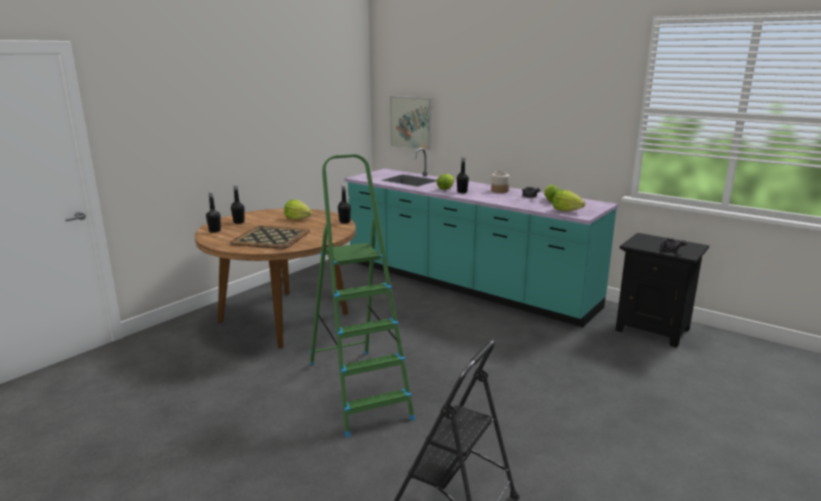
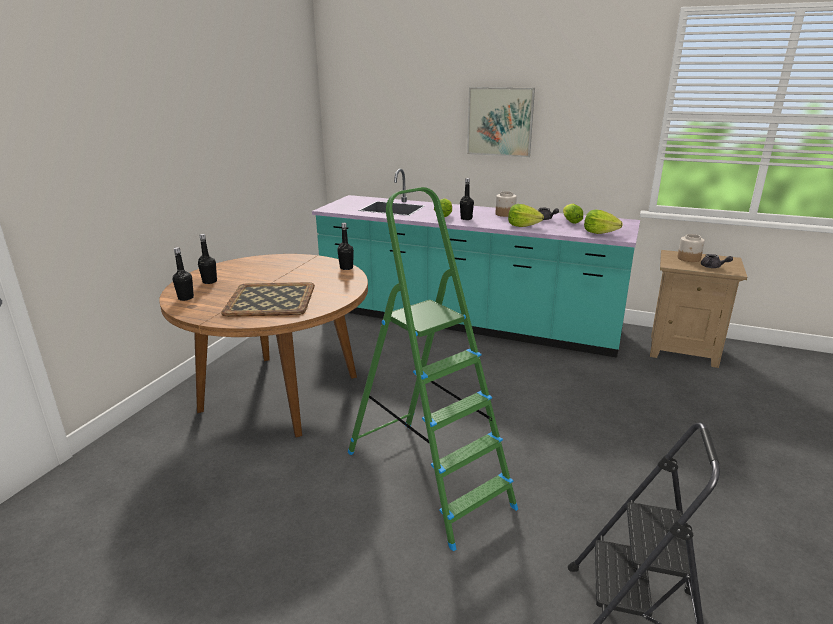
camera: 15 degrees left, 5 degrees up
(298, 219) = (284, 269): lettuce -> lettuce (523, 226)
(411, 122) = (377, 138): picture -> picture (500, 121)
(652, 330) = (684, 351): black nightstand -> beige nightstand
(655, 241) = (689, 258): none -> jar

